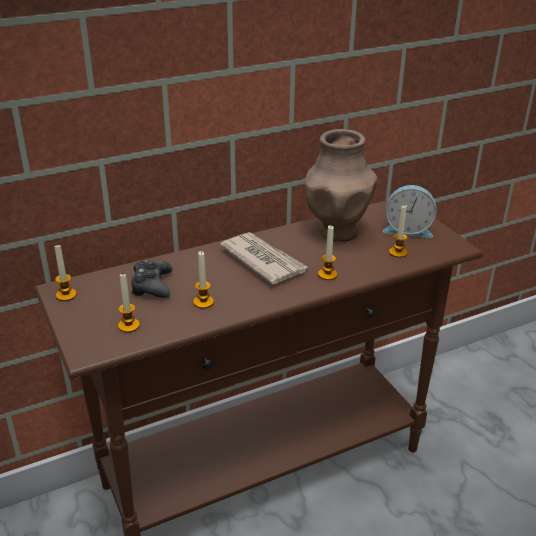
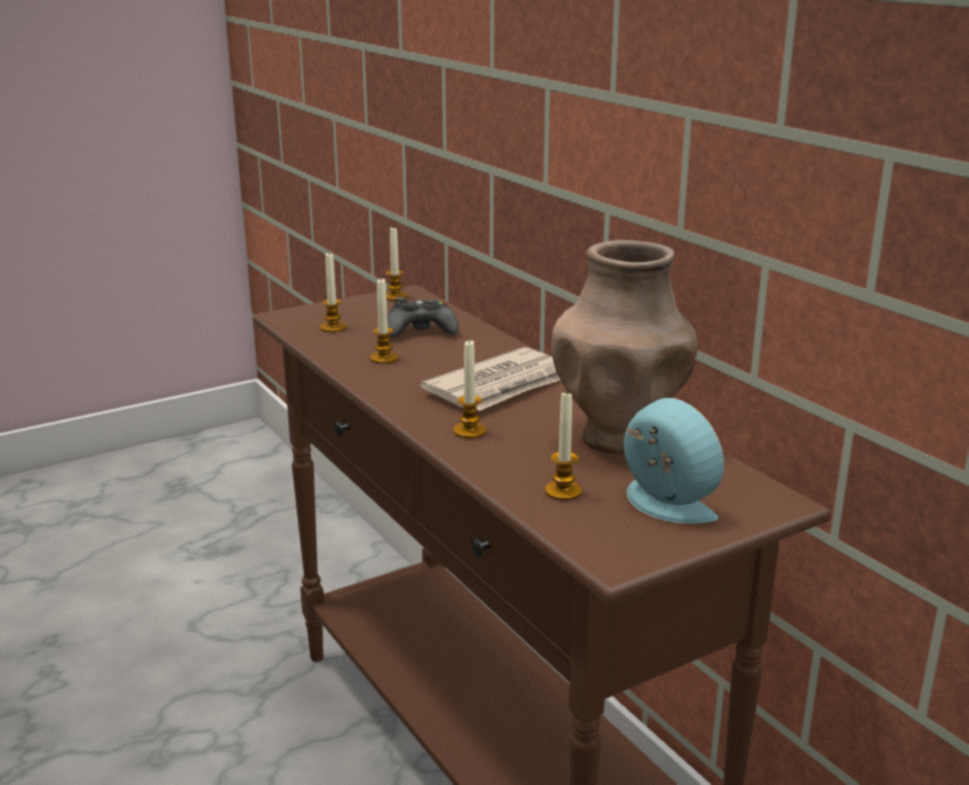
camera: 85 degrees right, 10 degrees down
(407, 229) = (663, 504): alarm clock -> alarm clock turned 135 degrees clockwise

